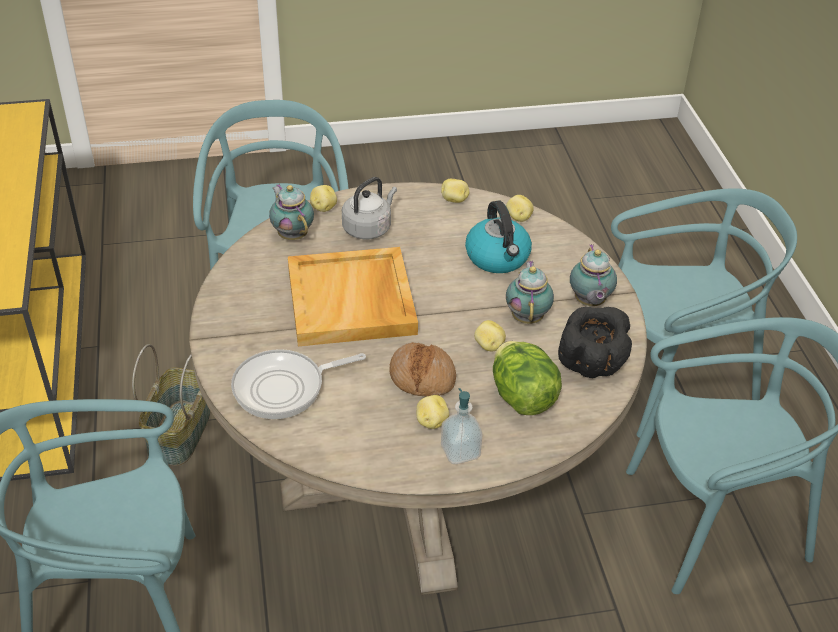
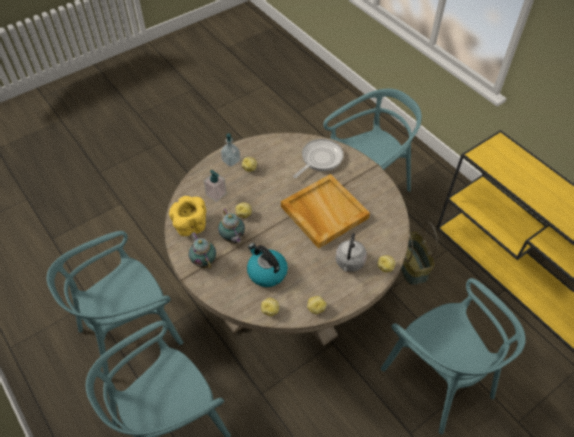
camera: 155 degrees right, 10 degrees up
(292, 234) = (385, 240): teapot -> none
(422, 376) = (265, 186): bread -> none
(522, 397) = (216, 194): lettuce -> soap dispenser
(593, 363) = (189, 224): black bowl -> yellow bowl

